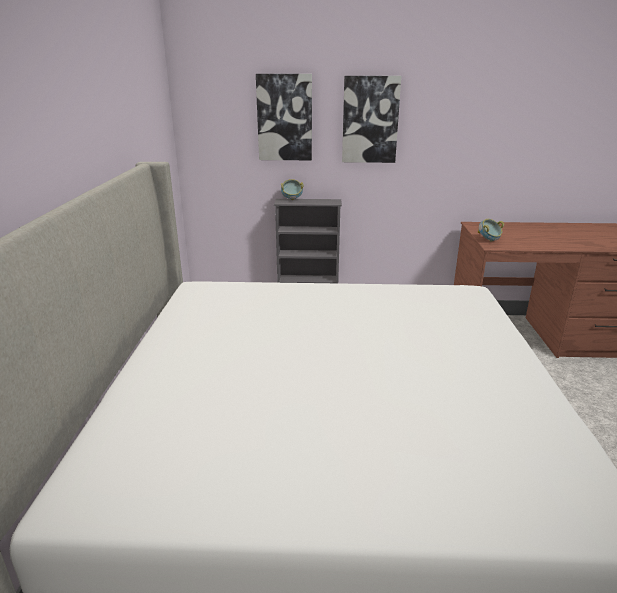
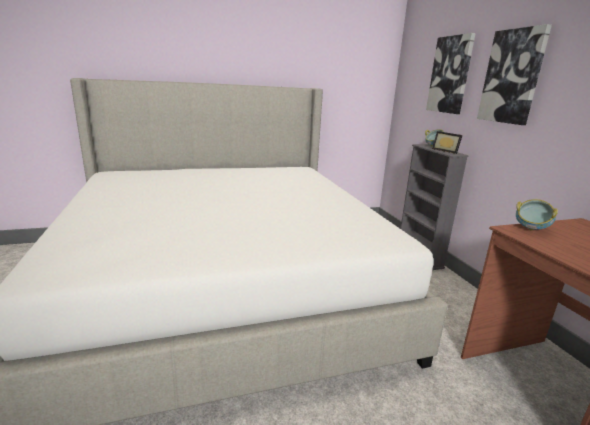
camera: 70 degrees right, 5 degrees down
(320, 200) = (446, 151): none -> picture frame

